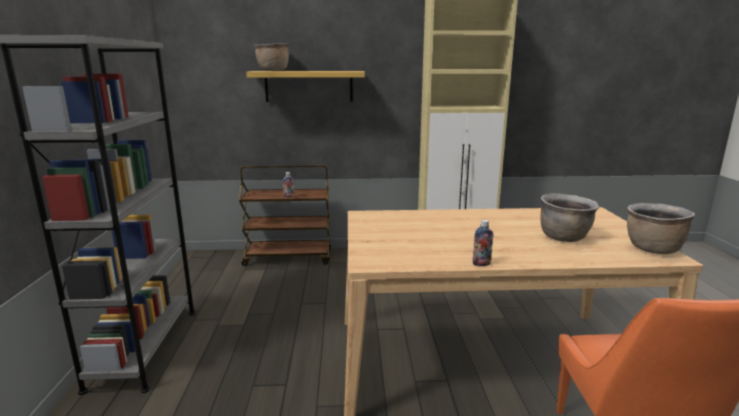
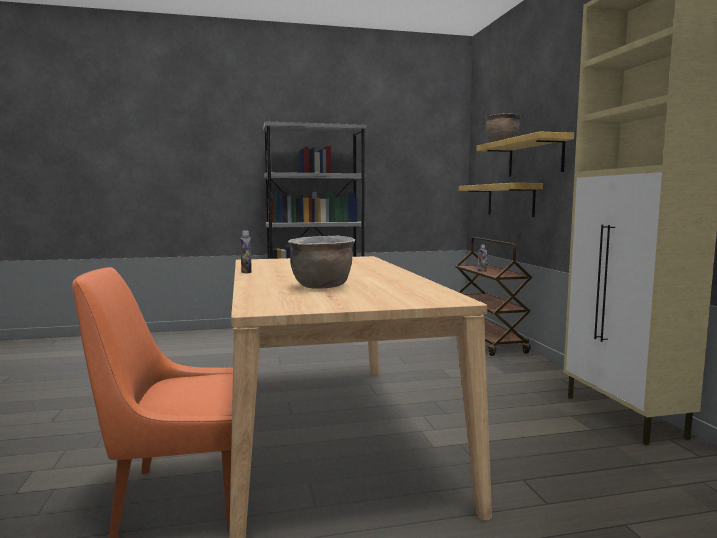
camera: 80 degrees right, 10 degrees down
(270, 124) = (510, 200): none -> shelf
(652, 249) = (288, 306): brown cooking pot -> none

